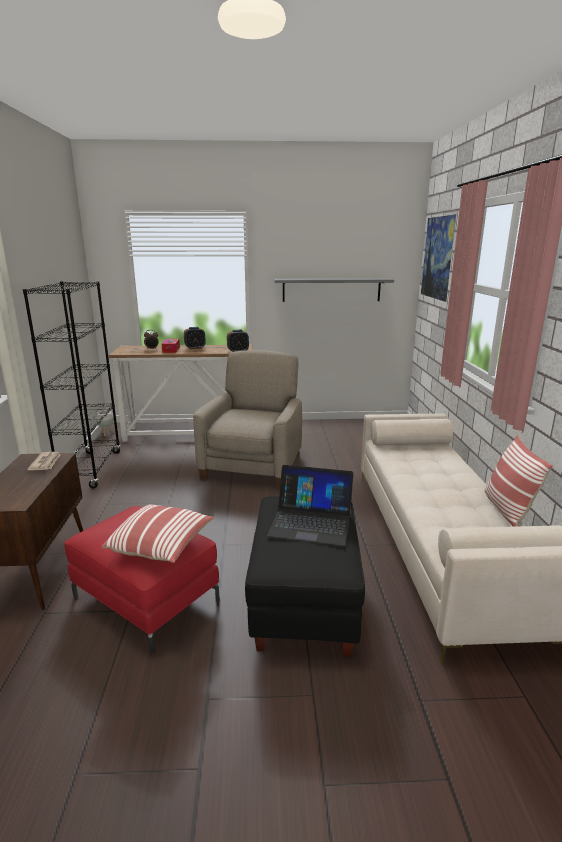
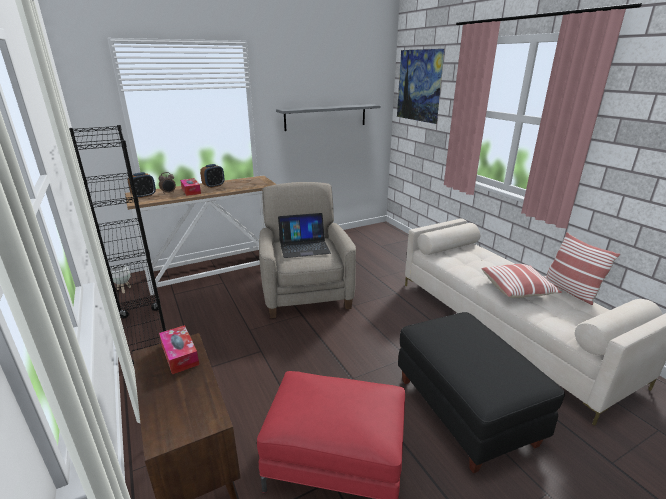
camera: 25 degrees left, 5 degrees up
(46, 463) = (180, 355): newspaper -> tissue box
(162, 545) = (372, 409): pillow -> pillow (517, 289)
(238, 351) = (262, 185): alarm clock -> alarm clock (144, 196)
(311, 522) = (470, 342): laptop -> laptop (304, 246)

